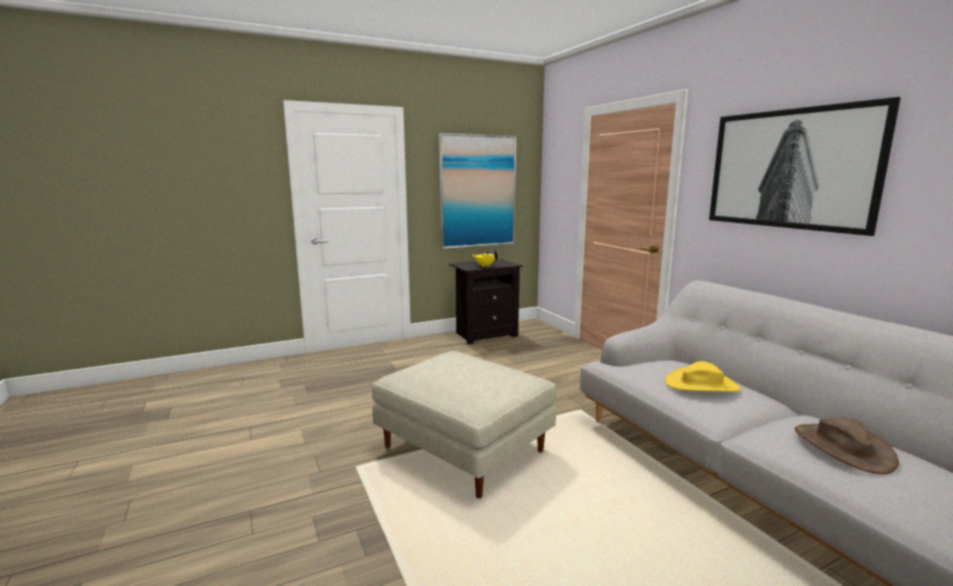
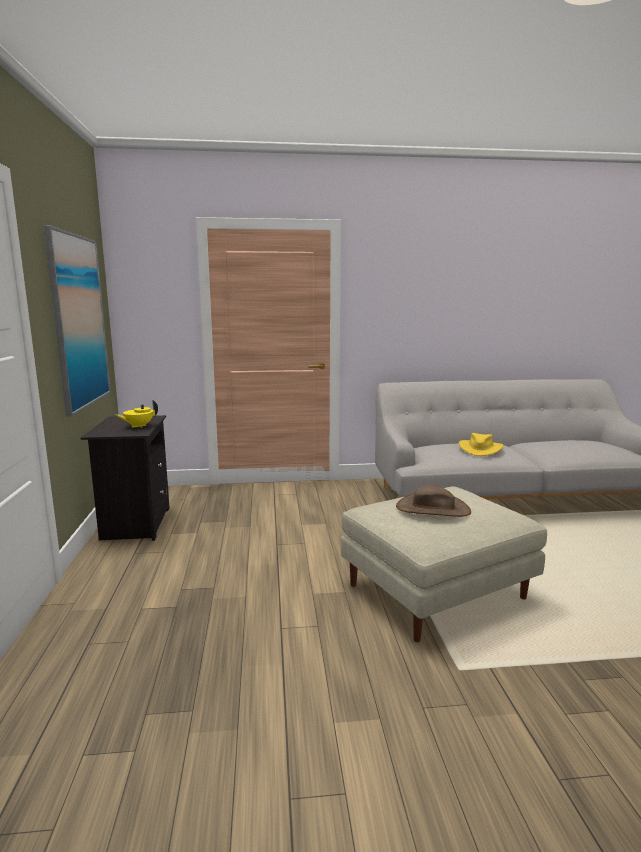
camera: 70 degrees left, 0 degrees up
(789, 169) = (437, 291): picture -> none
(842, 448) = (569, 446): brown hat -> brown hat (432, 509)

